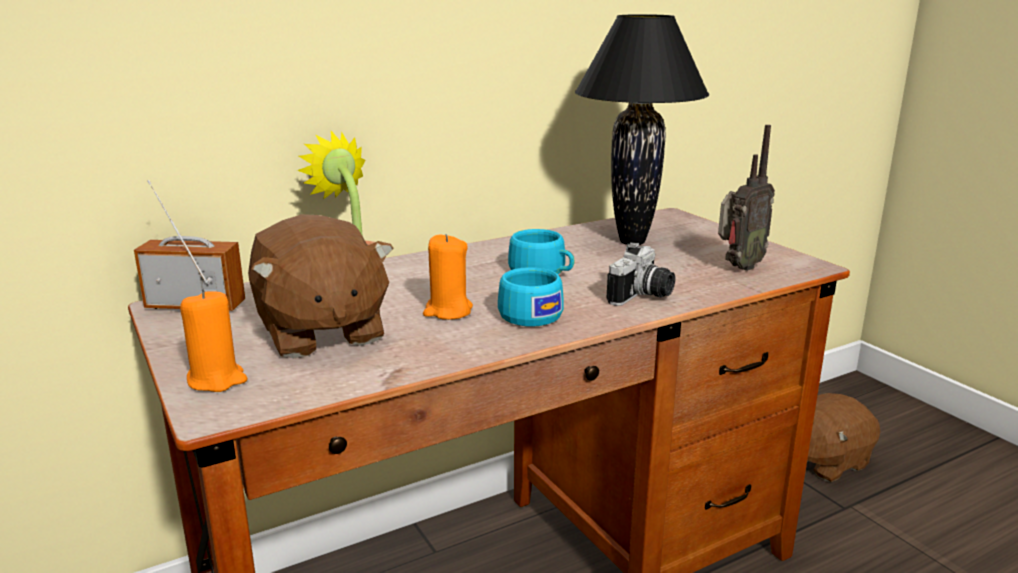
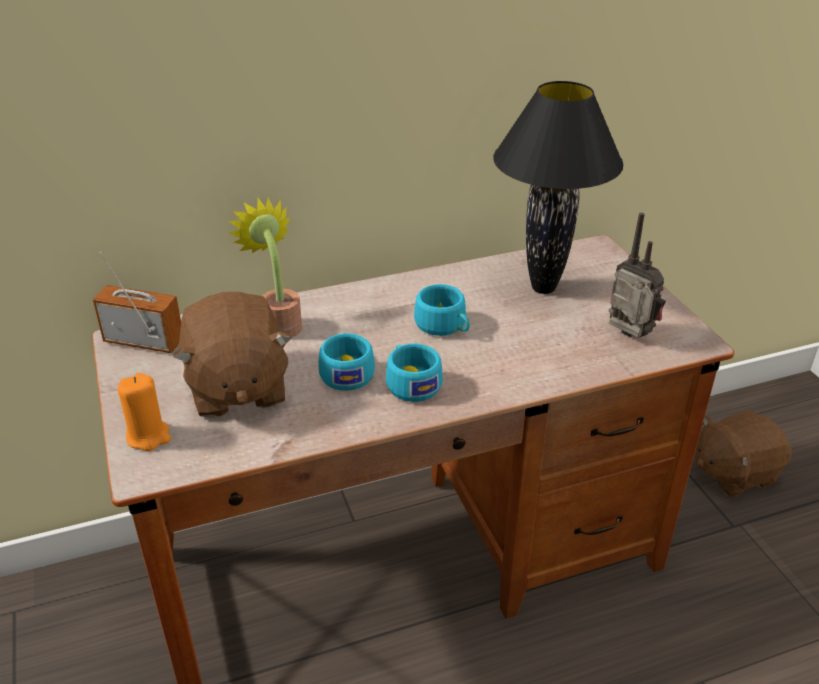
camera: 10 degrees right, 15 degrees up
(447, 311) = (346, 372): orange candle -> turquoise cup
(643, 296) = (522, 370): camera -> none
(738, 267) = (627, 337): radio -> radio turned 105 degrees counterclockwise

